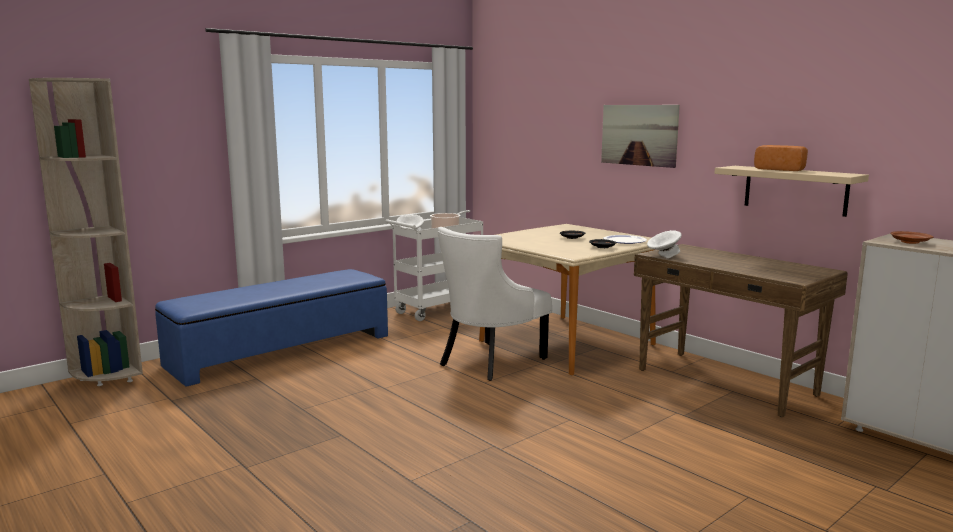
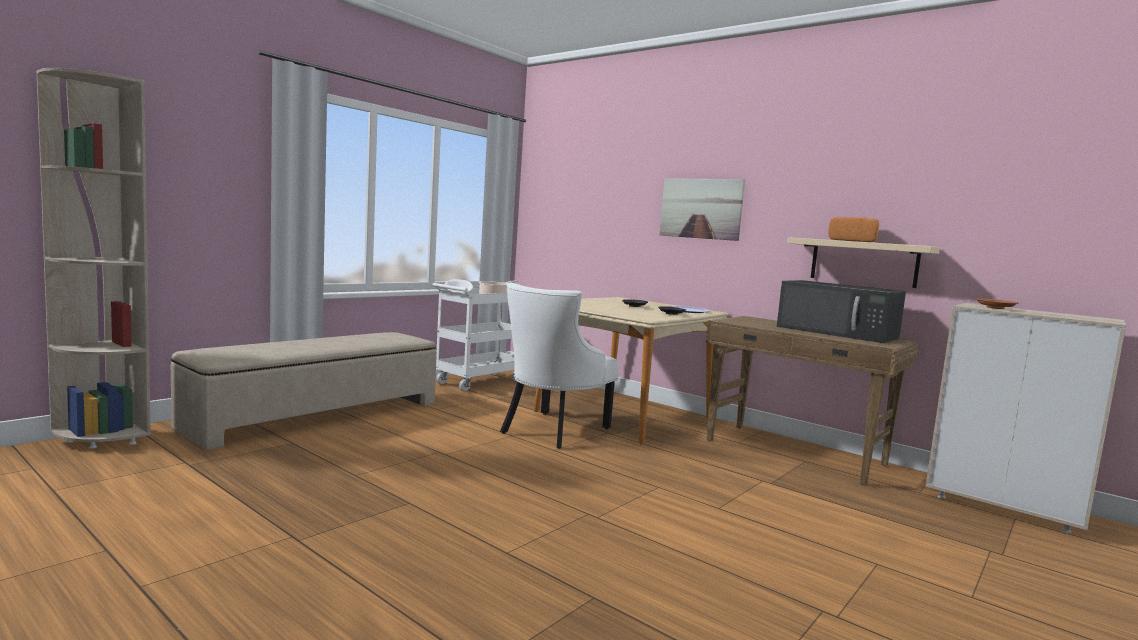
camera: 10 degrees left, 5 degrees down
(282, 350) = (317, 415): blue bench -> beige bench
(663, 256) = (737, 322): white bowl -> none
(765, 264) = (838, 332): none -> black microwave

